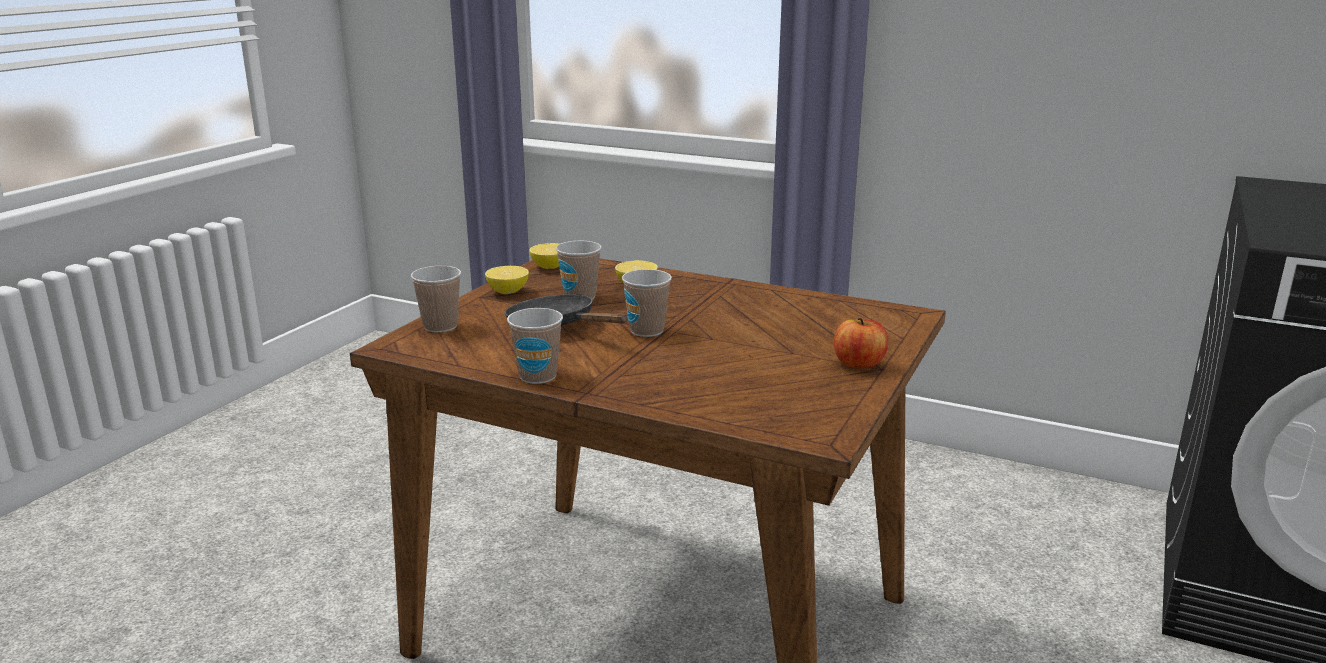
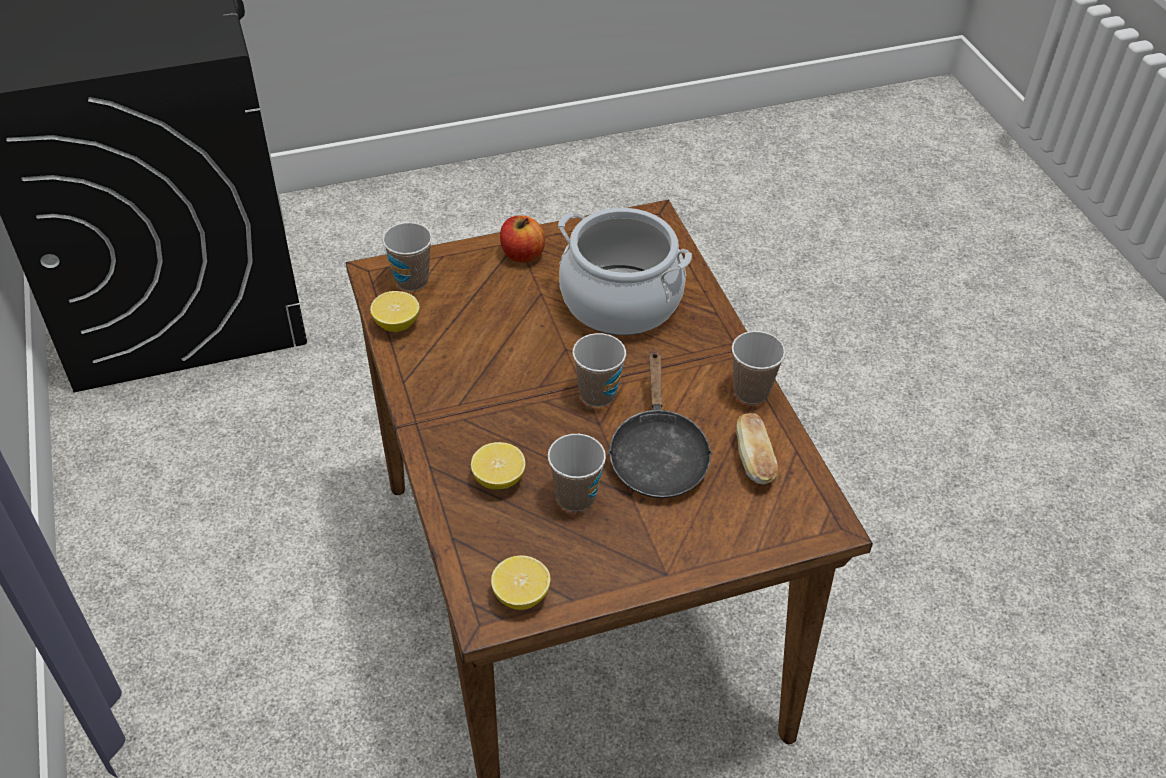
camera: 135 degrees left, 25 degrees up
(440, 326) = (758, 532): cup -> cup (411, 280)
(485, 349) = (754, 460): none -> bread
(508, 292) = (628, 563): lemon -> lemon (396, 324)
(729, 375) = (620, 301): none -> cooking pot

